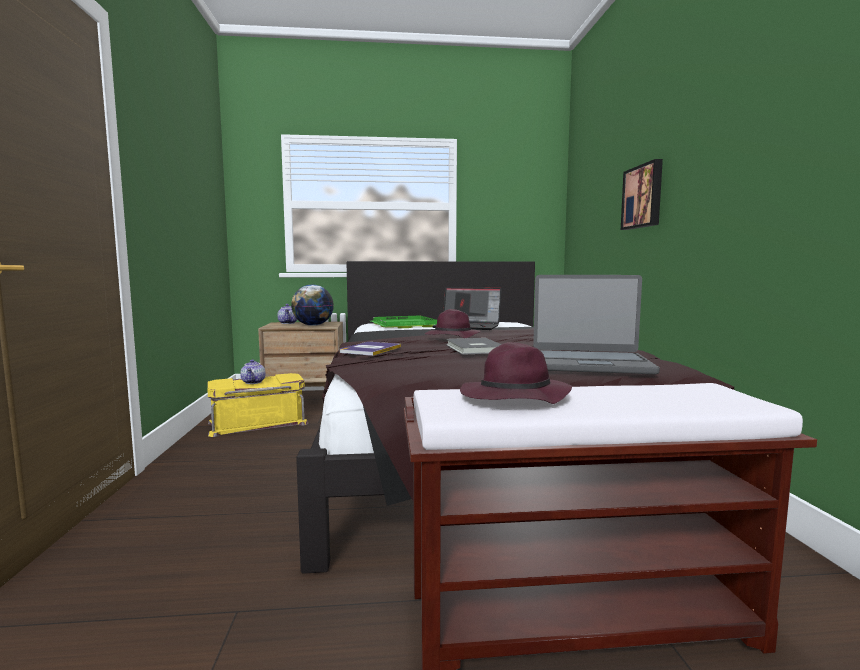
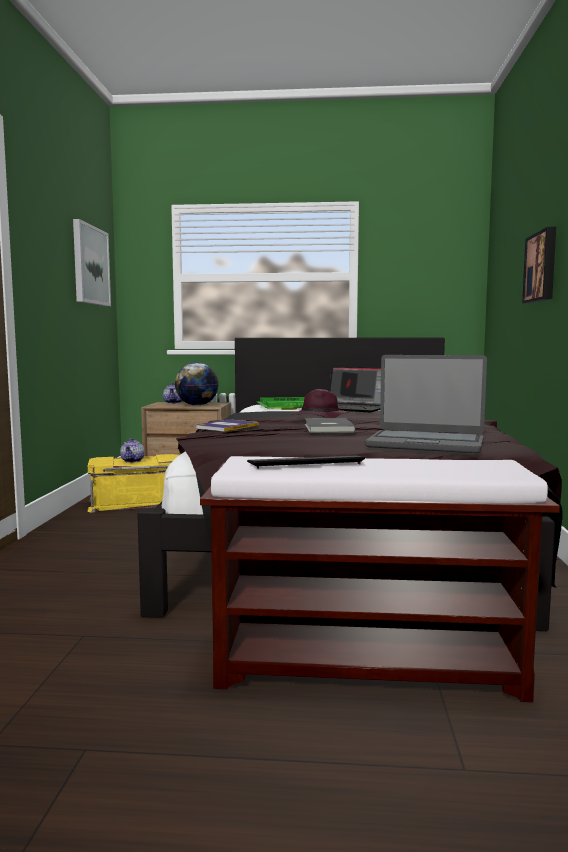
camera: 10 degrees right, 0 degrees up
(202, 188) = (90, 265): none -> picture
(513, 398) = (305, 463): purple hat -> keyboard

